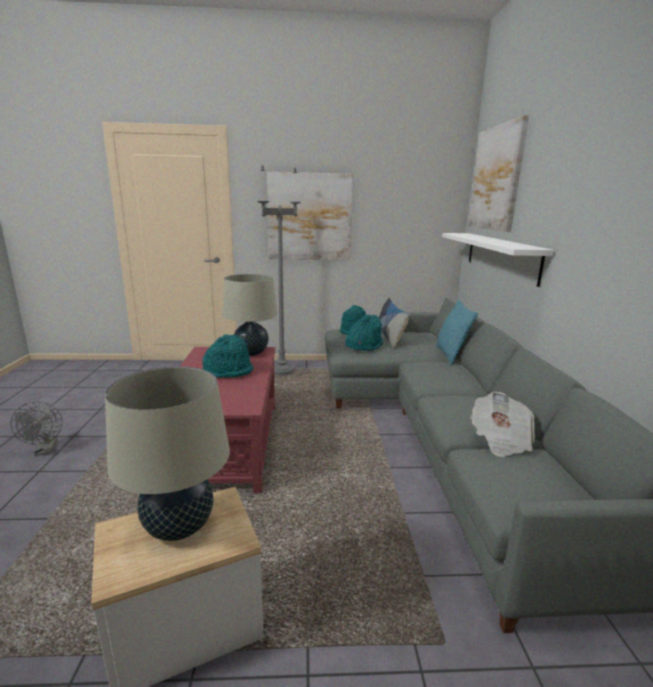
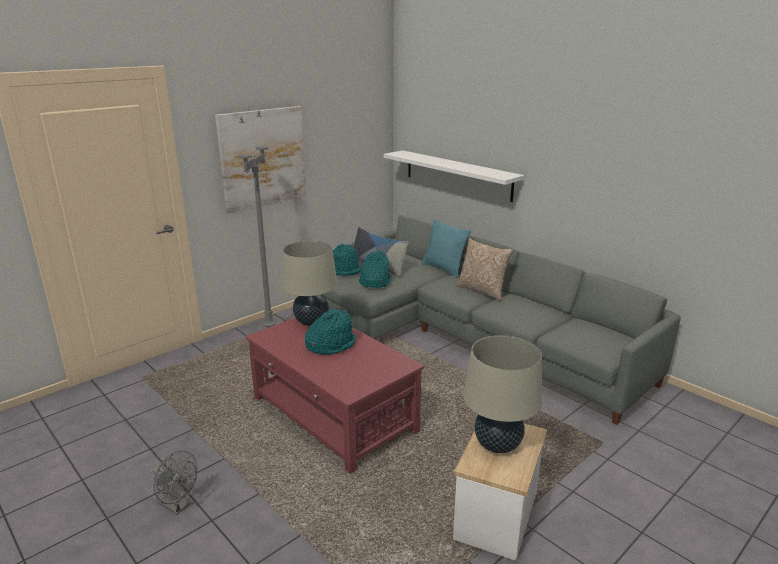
camera: 40 degrees left, 5 degrees up
(459, 383) = (482, 290): none -> pillow
(496, 178) = (436, 106): picture -> none
(500, 439) = (556, 321): newspaper -> none

